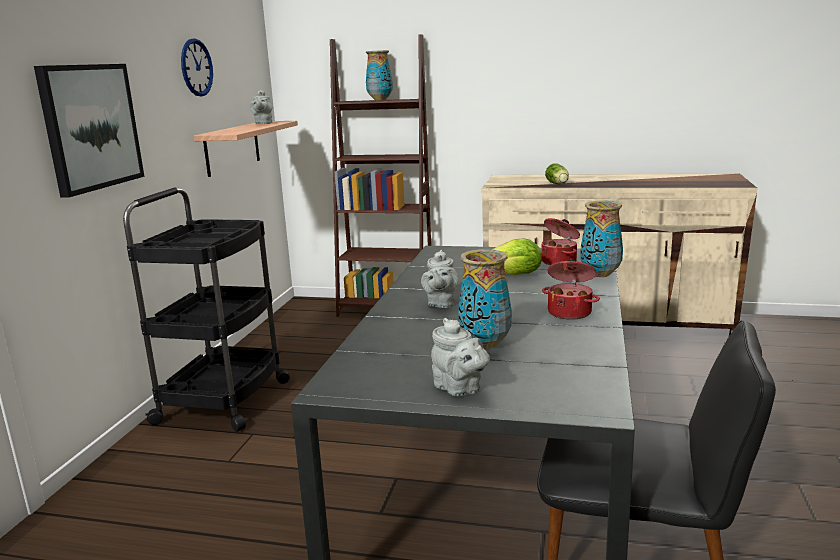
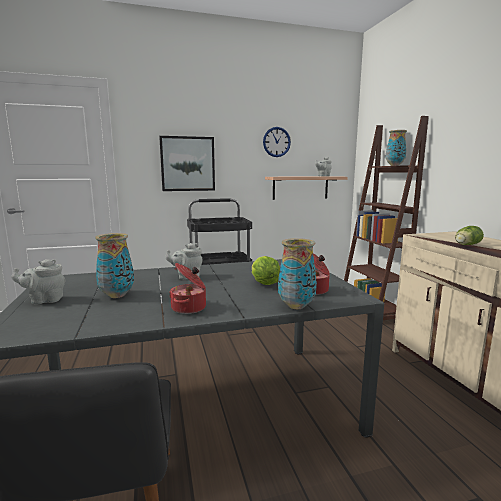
camera: 60 degrees right, 5 degrees down
(459, 389) = (44, 300): grey teapot -> grey teapot turned 45 degrees clockwise

